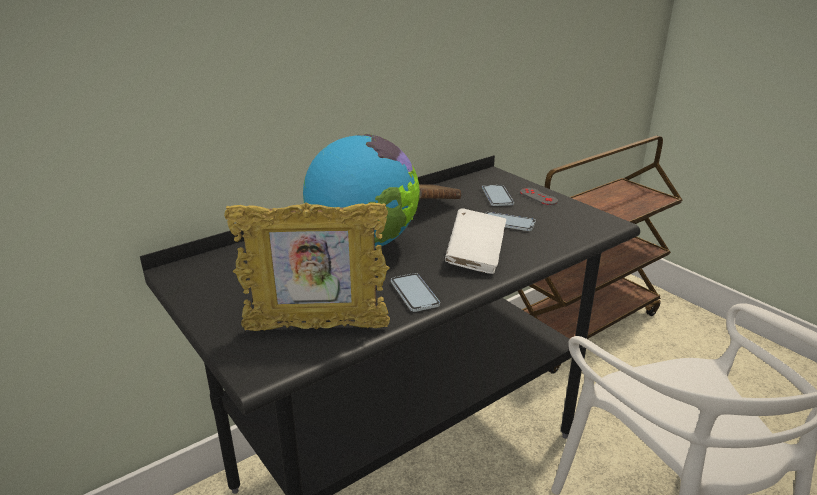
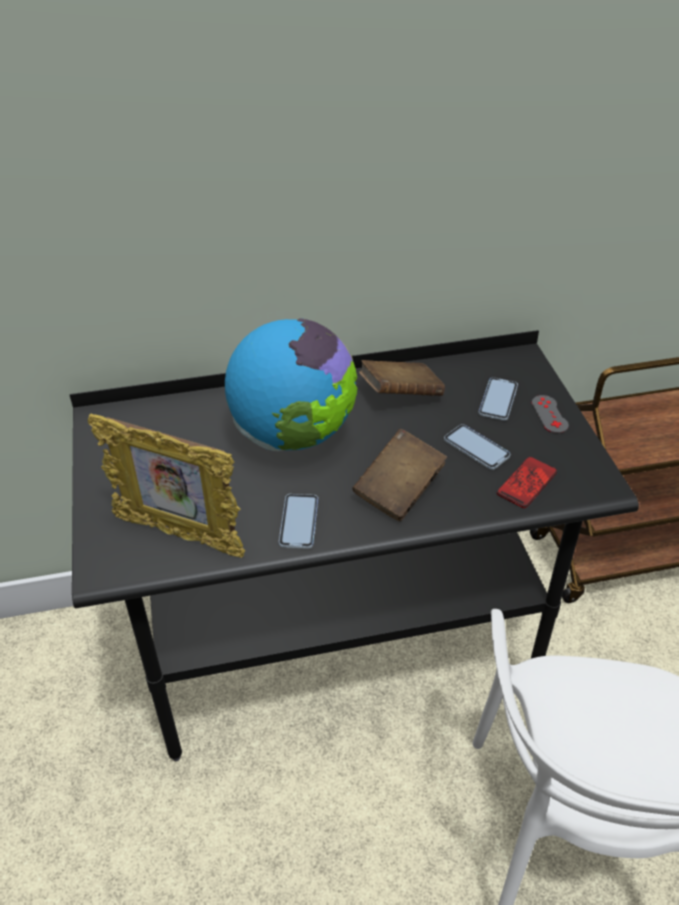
camera: 25 degrees right, 15 degrees up
(475, 257) = (399, 490): white book -> brown book
(560, 233) = (526, 483): none -> phone

